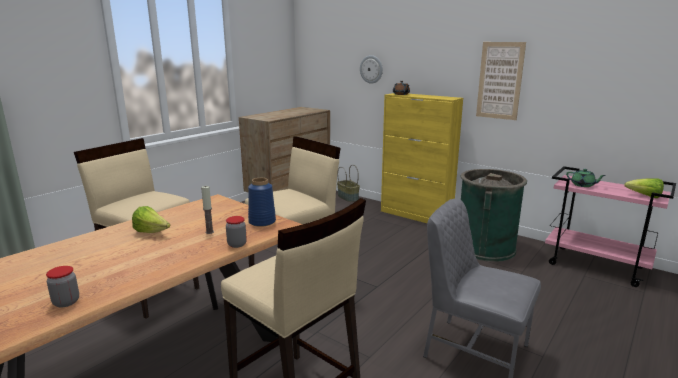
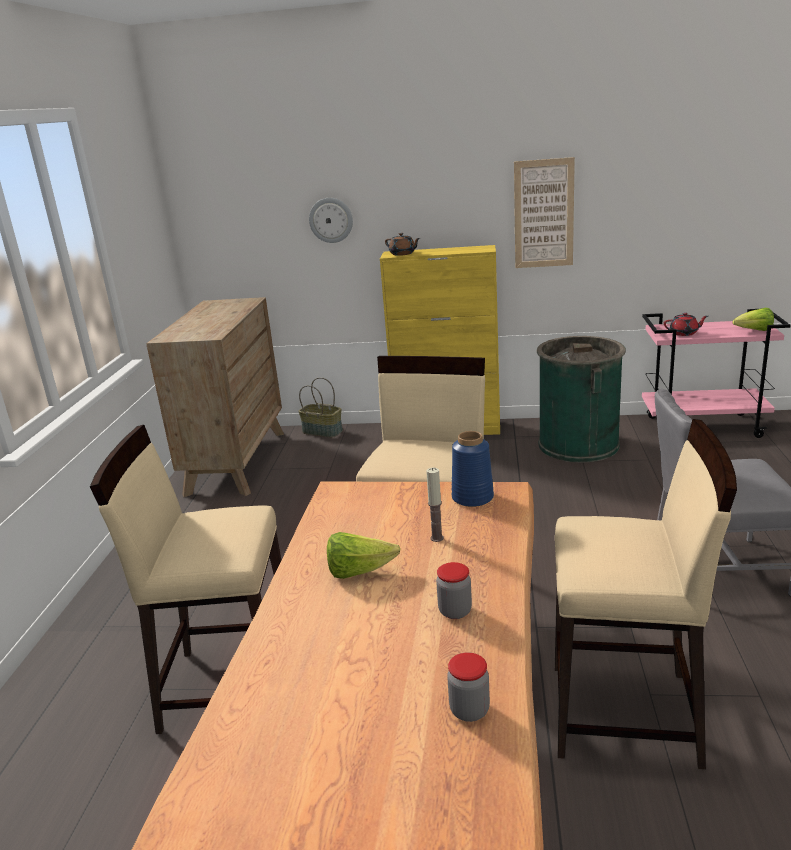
camera: 30 degrees left, 5 degrees up
(237, 244) = (508, 539): jar -> jar (455, 611)
(583, 185) = (684, 333): green teapot -> red teapot

